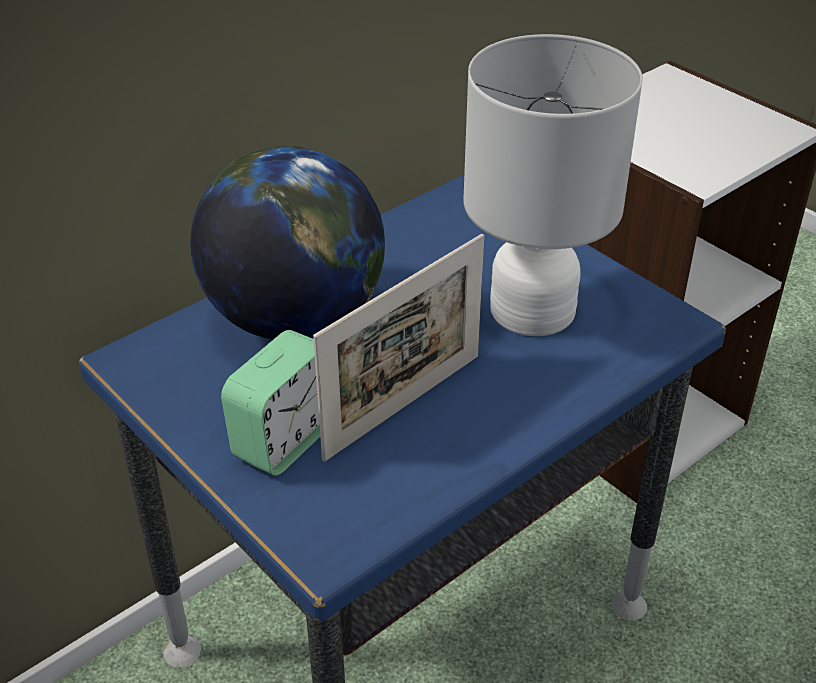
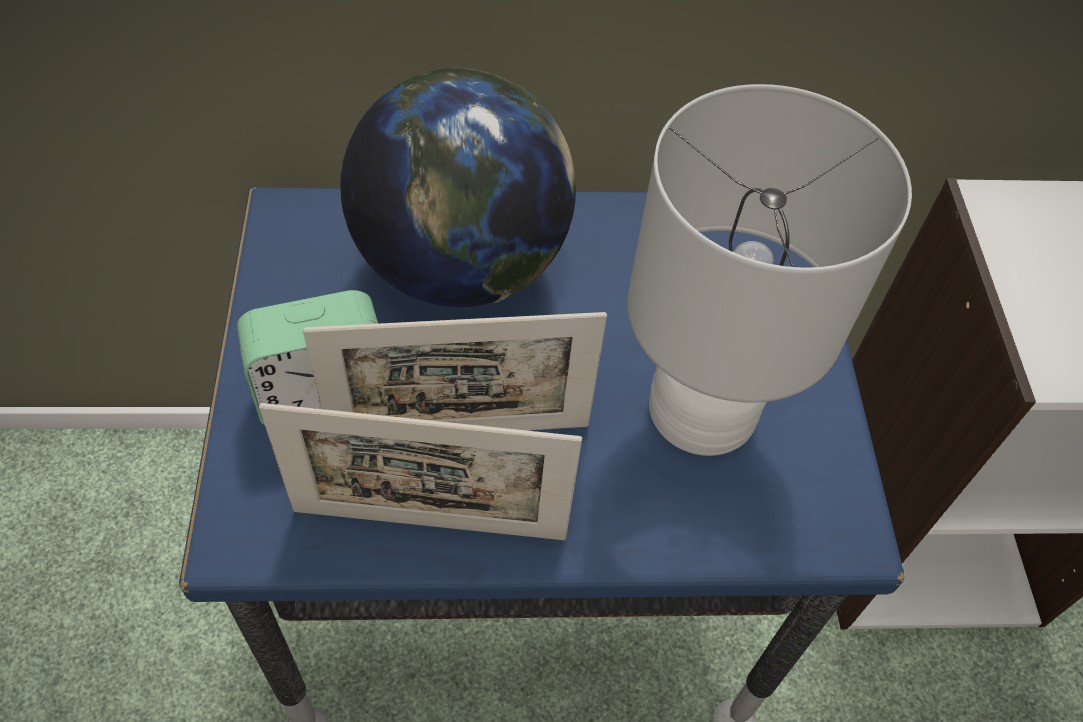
camera: 35 degrees right, 15 degrees up
(442, 462) = (429, 524): none -> picture frame

